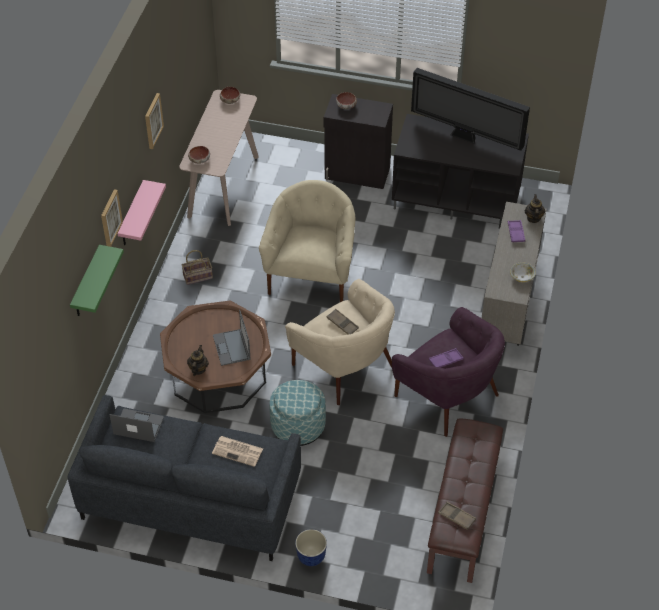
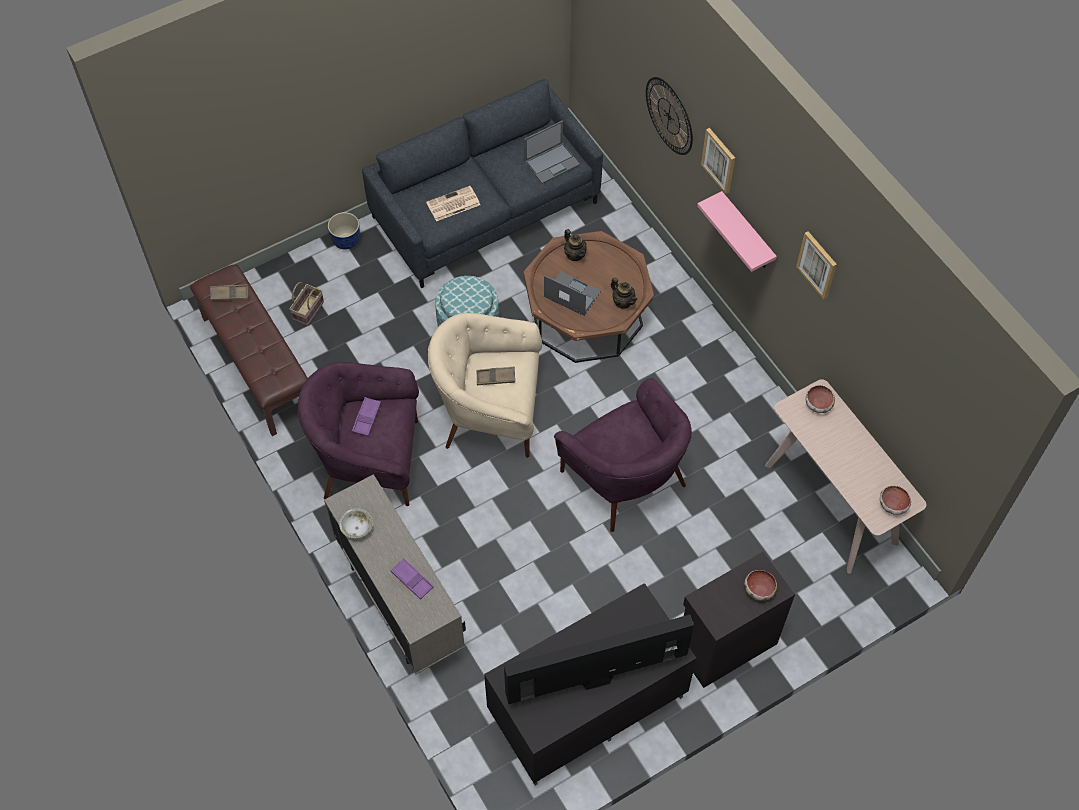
camera: 135 degrees right, 10 degrees up
(86, 283) = (669, 116): green shelf -> wall clock
(198, 276) = (721, 387): basket -> basket (308, 311)
(311, 275) = (624, 478): beige armchair -> purple armchair
(533, 218) = (411, 616): teapot -> teapot (623, 302)

